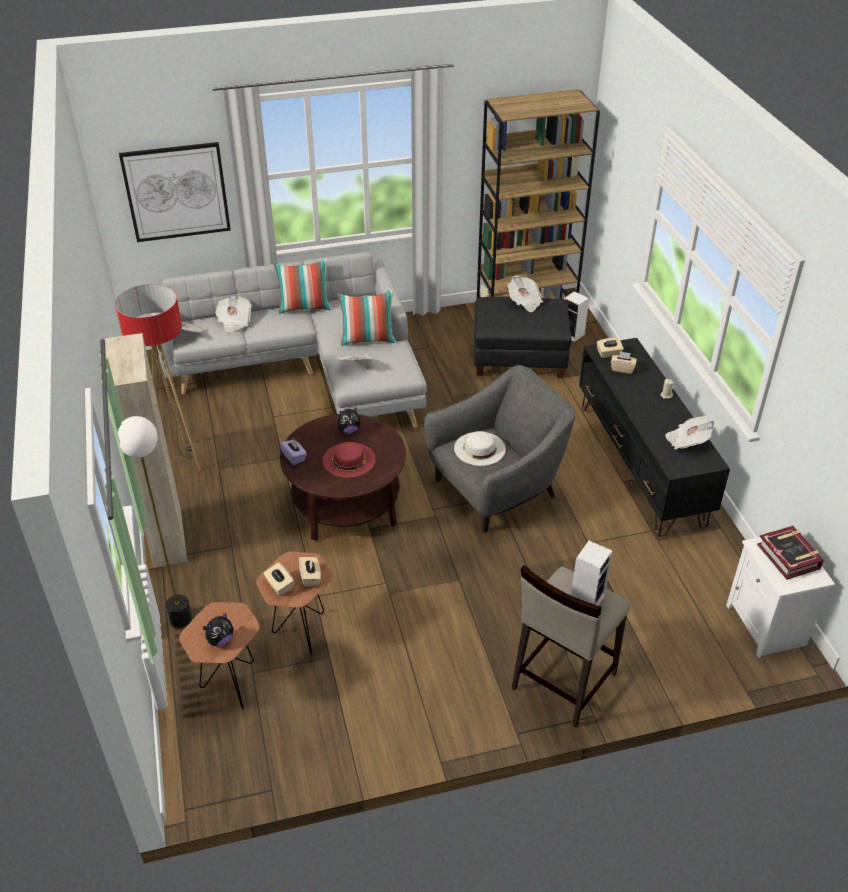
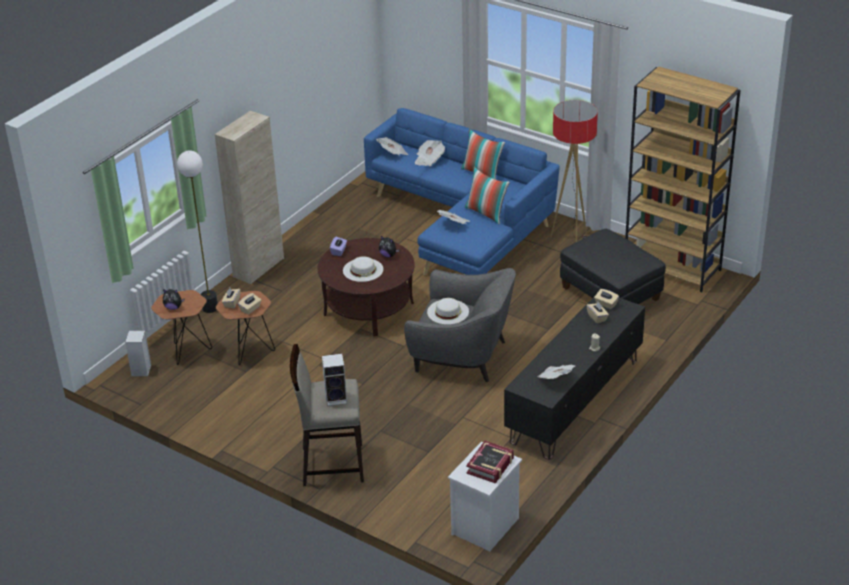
camera: 50 degrees right, 5 degrees down
(176, 192) = (430, 48): picture -> none
(179, 460) = (322, 231): floor lamp -> floor lamp (571, 240)
(310, 374) = (464, 227): grey sofa -> blue sofa
(349, 460) = (363, 270): red hat -> white hat
(524, 302) = (626, 247): newspaper -> none
(573, 335) = (677, 302): speaker -> speaker (141, 371)

